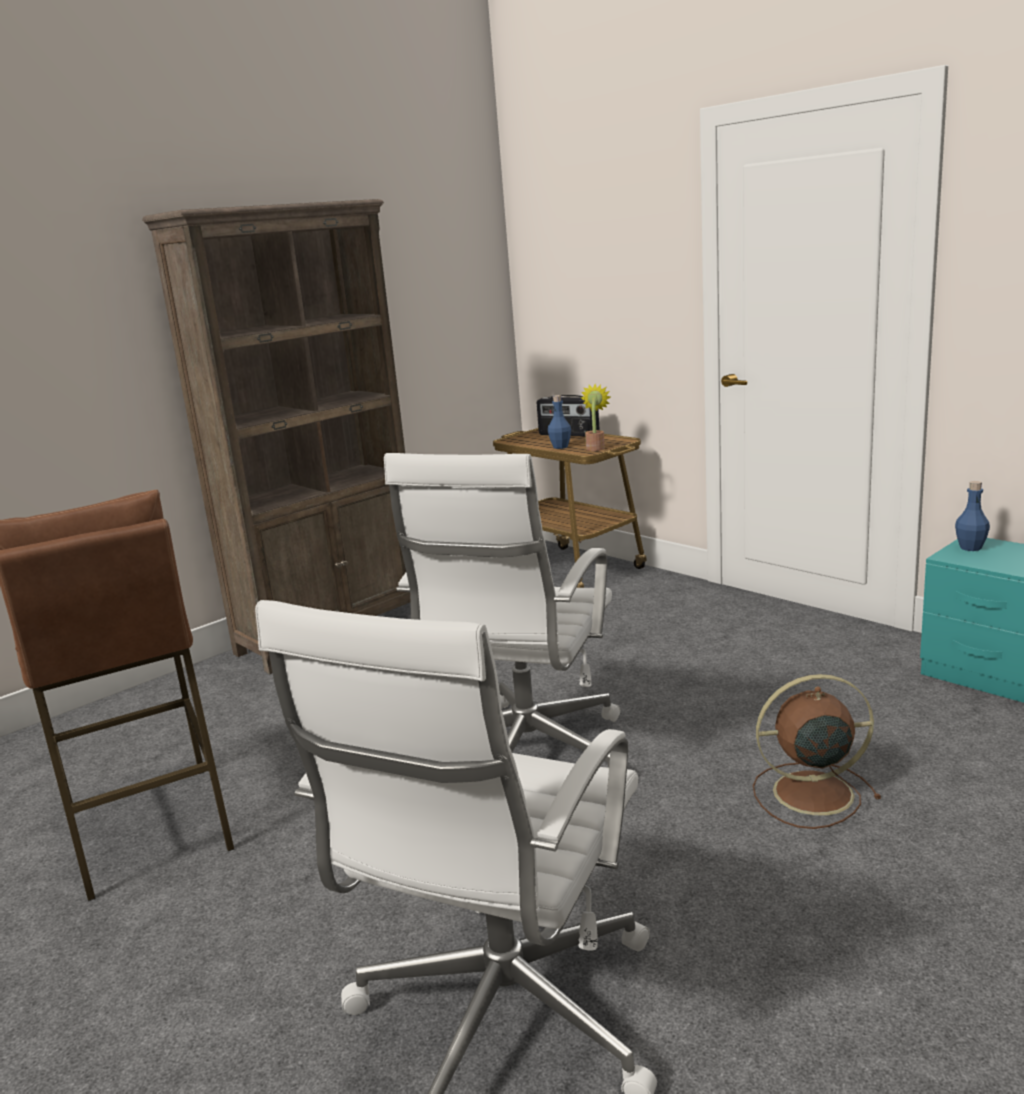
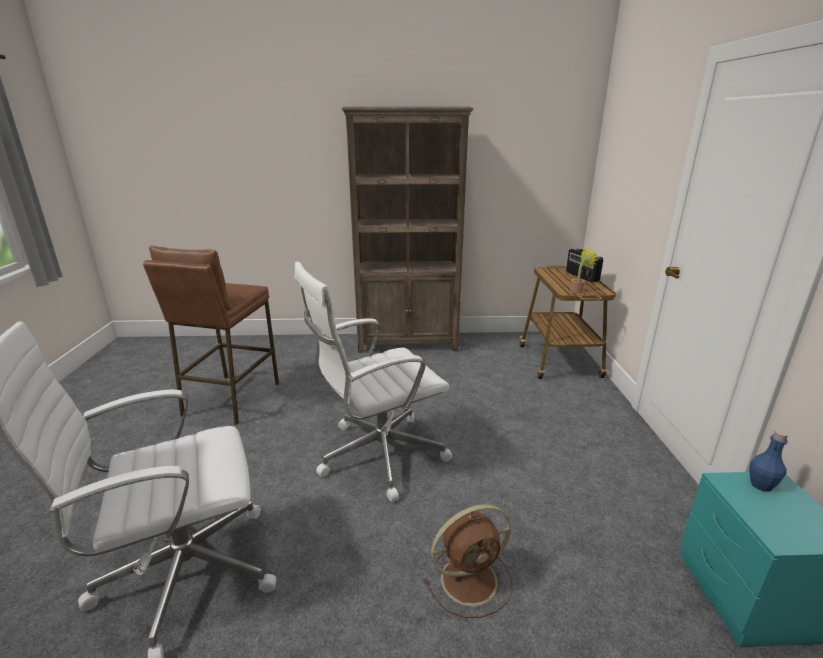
camera: 40 degrees right, 5 degrees up
(560, 447) = (561, 283): blue bottle -> none
(809, 793) = (471, 579): brown fan -> brown fan turned 120 degrees clockwise

